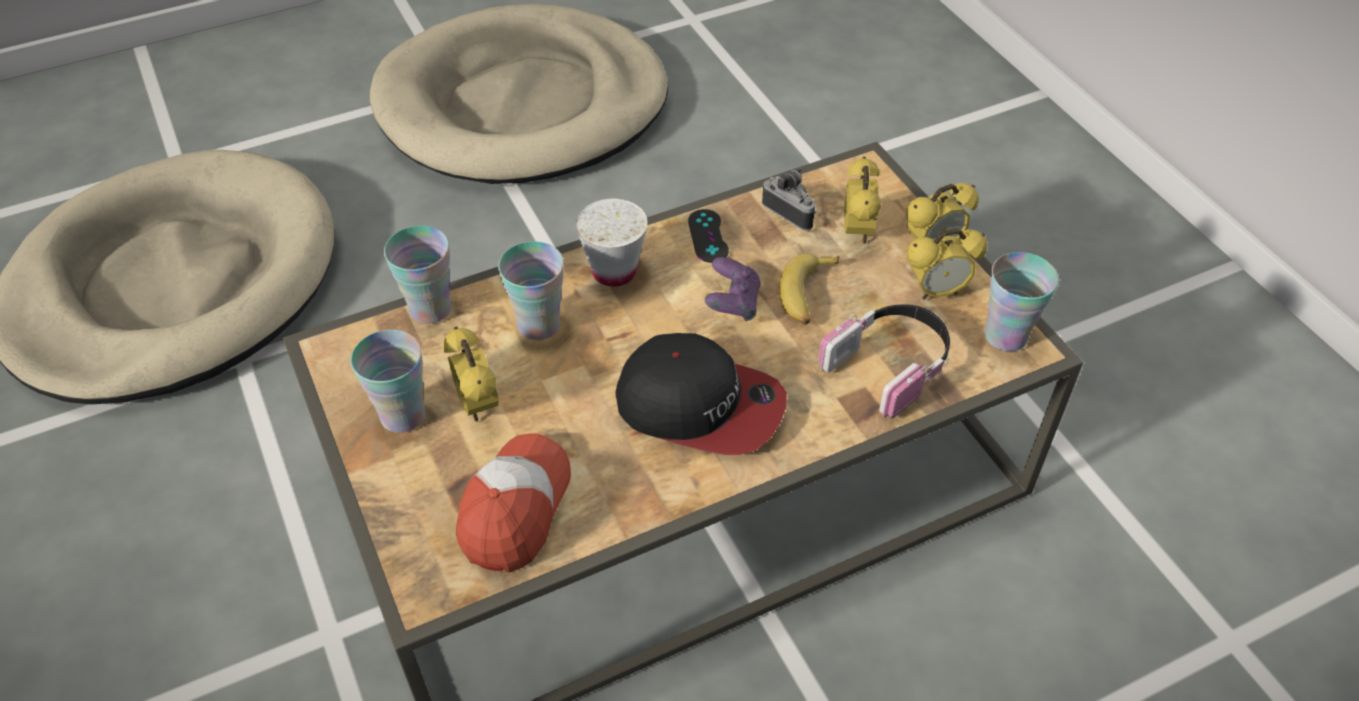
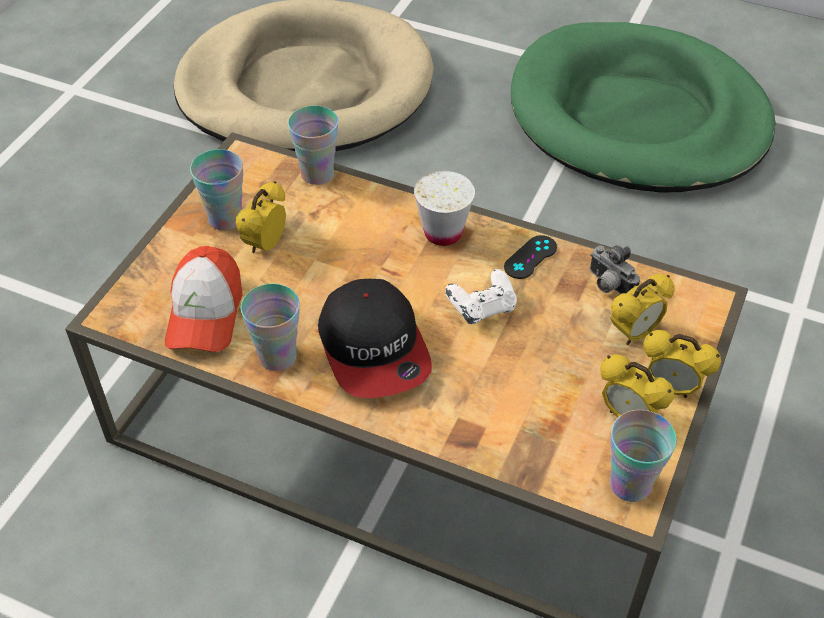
camera: 50 degrees right, 0 degrees up
(515, 509) = (205, 313): cap -> cap turned 120 degrees clockwise
(523, 105) = (637, 117): beige dog bed -> green dog bed
(539, 325) = (357, 229): cup -> cup (277, 356)
(732, 304) = (482, 309): purple game controller -> white game controller
(791, 212) = (608, 286): camera -> camera turned 135 degrees clockwise
(807, 295) = (537, 343): banana -> none
(890, 364) = (522, 429): headphones -> none

